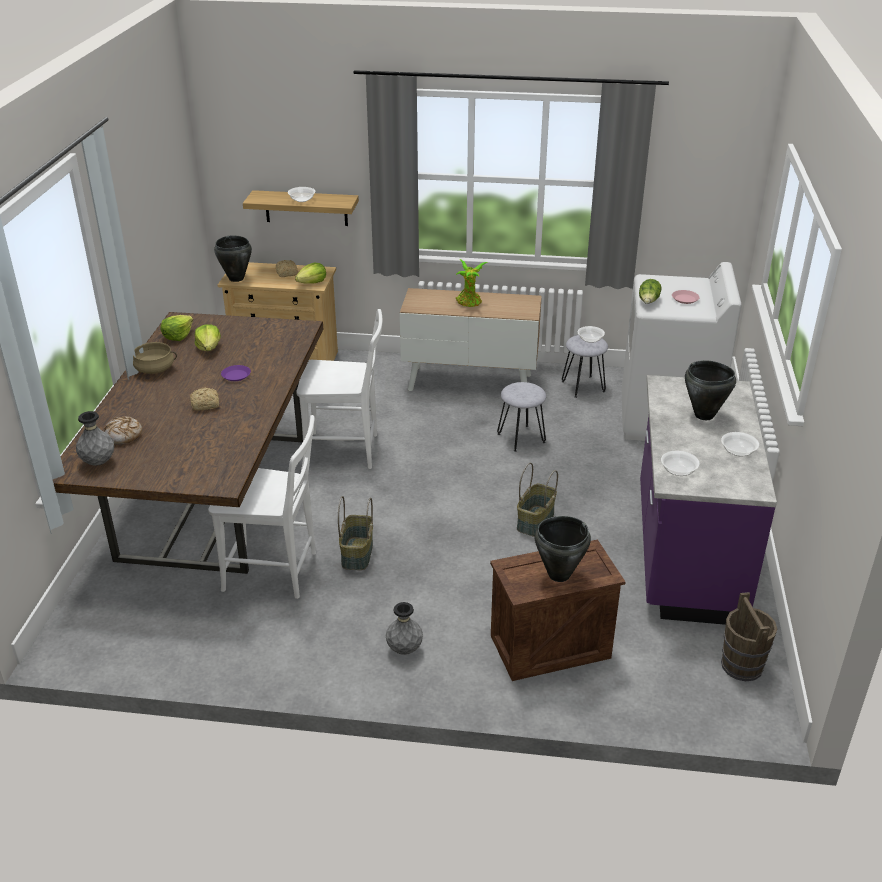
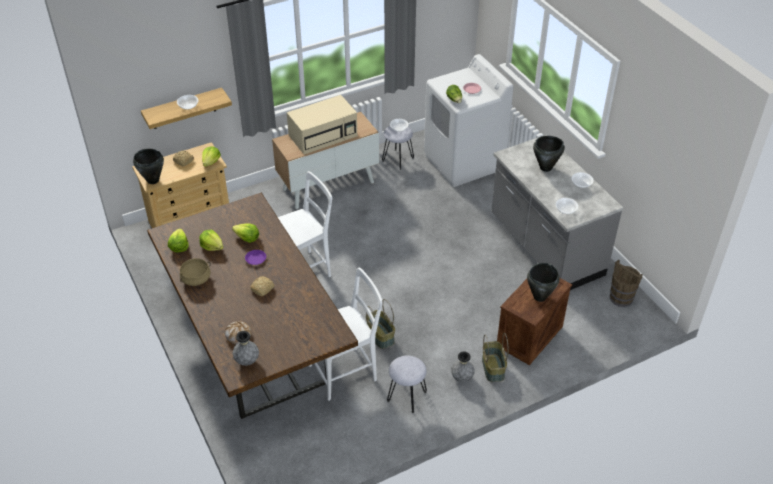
camera: 35 degrees left, 10 degrees up
(252, 354) = (247, 238): none -> lettuce
(469, 303) = (324, 135): potted plant -> beige microwave
(521, 438) = (396, 213): grey stool -> grey stool (407, 396)
(536, 521) = (455, 265): basket -> basket (493, 368)
(685, 553) = (545, 247): purple counter -> grey counter

